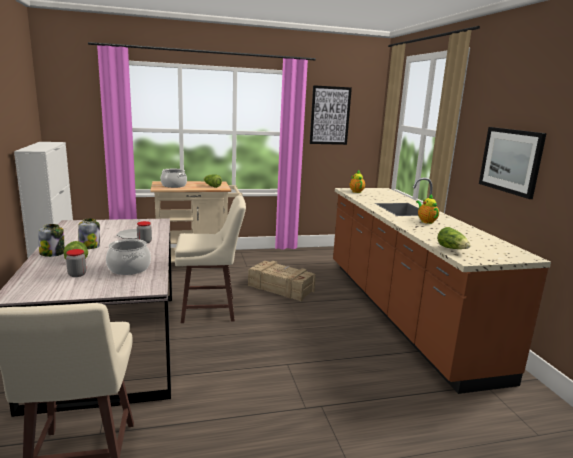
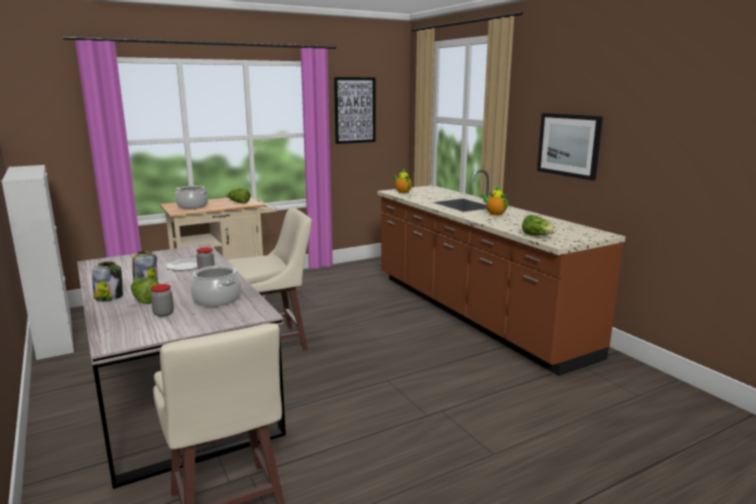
camera: 15 degrees left, 0 degrees up
(281, 288) = (338, 308): crate -> none

